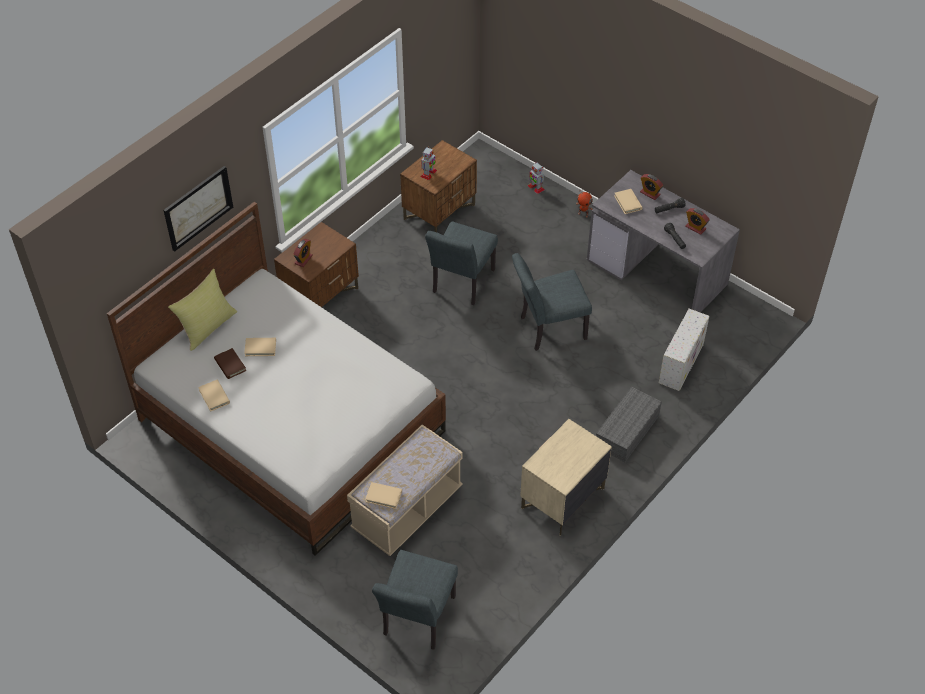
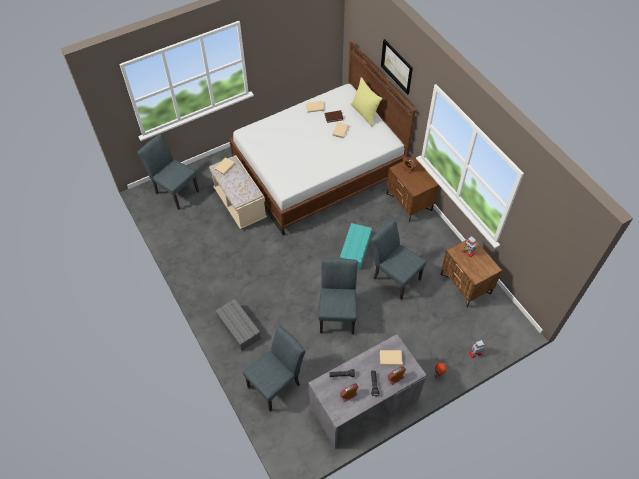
camera: 110 degrees right, 5 degrees up
(435, 336) = (355, 250): none -> turquoise storage box
(562, 498) = (209, 276): beige nightstand -> none
(681, 362) = (277, 383): white storage box -> grey chair

